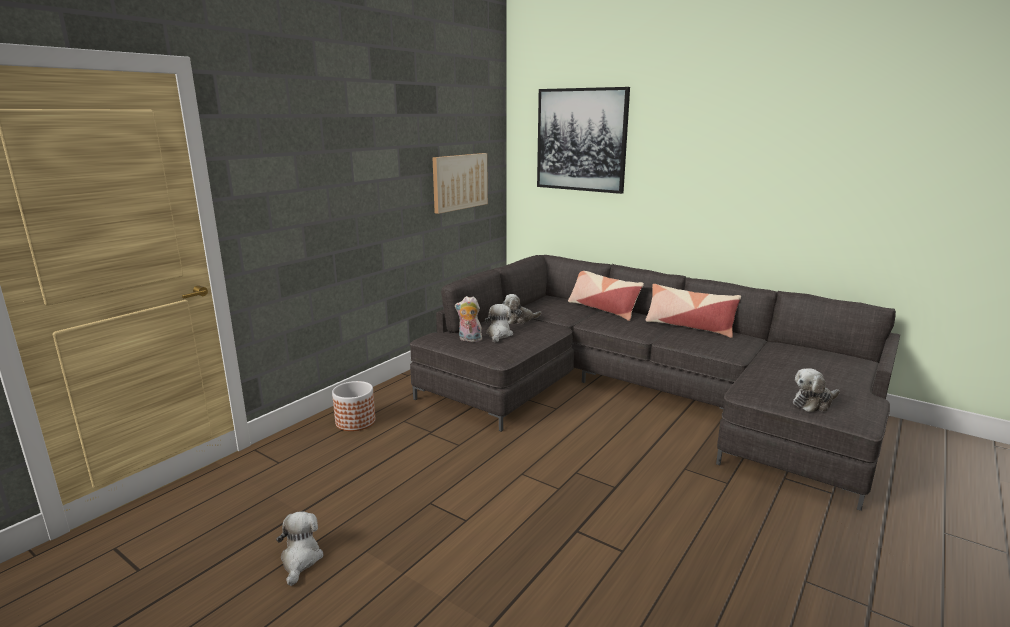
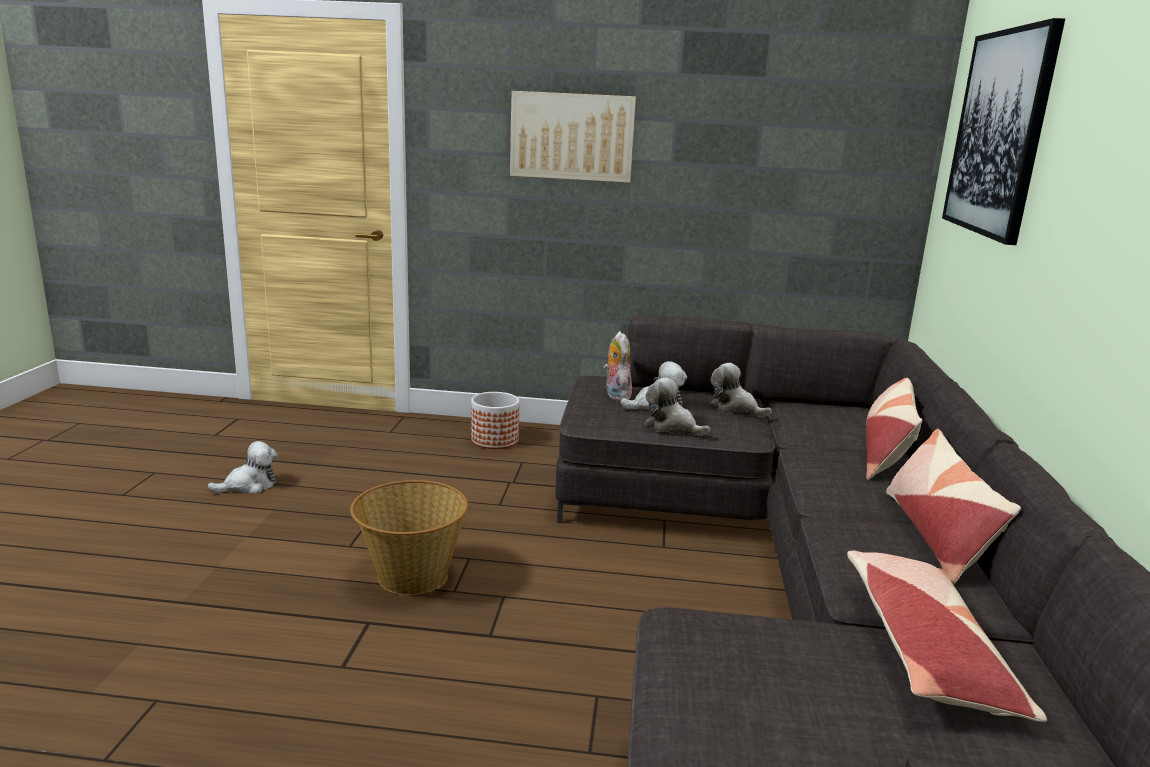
camera: 60 degrees right, 0 degrees up
(459, 182) = (798, 188): picture -> picture (572, 136)
(529, 501) = (411, 576): none -> basket
(776, 356) = (926, 649): none -> pillow
(813, 403) = (705, 703): plush toy -> plush toy (672, 427)

